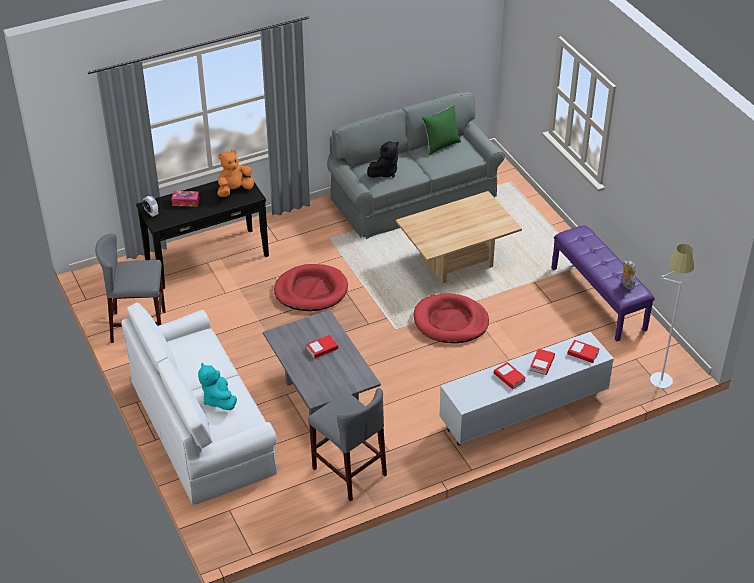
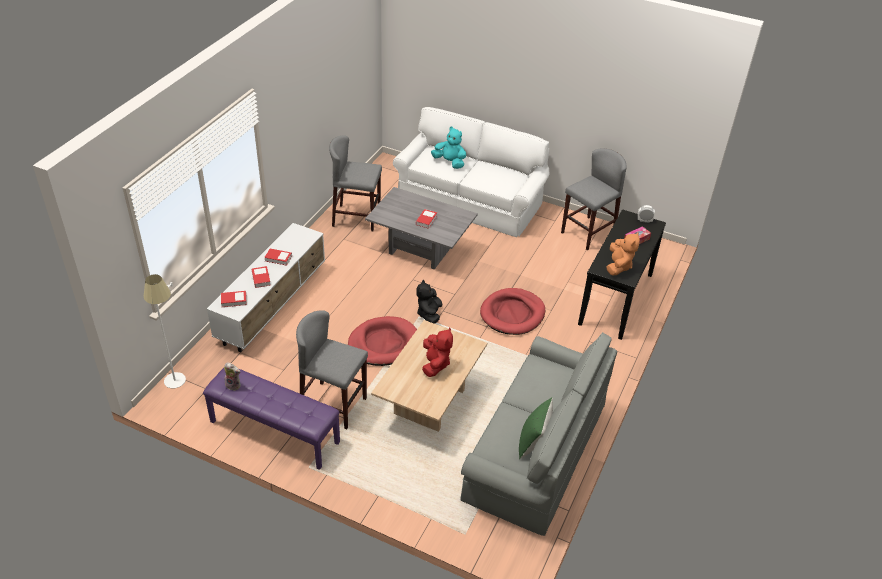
camera: 140 degrees right, 0 degrees up
(384, 172) = (546, 378): black plush toy -> black plush toy (429, 314)
(453, 224) = (435, 364): none -> red plush toy
(535, 294) = (333, 405): none -> grey stool

